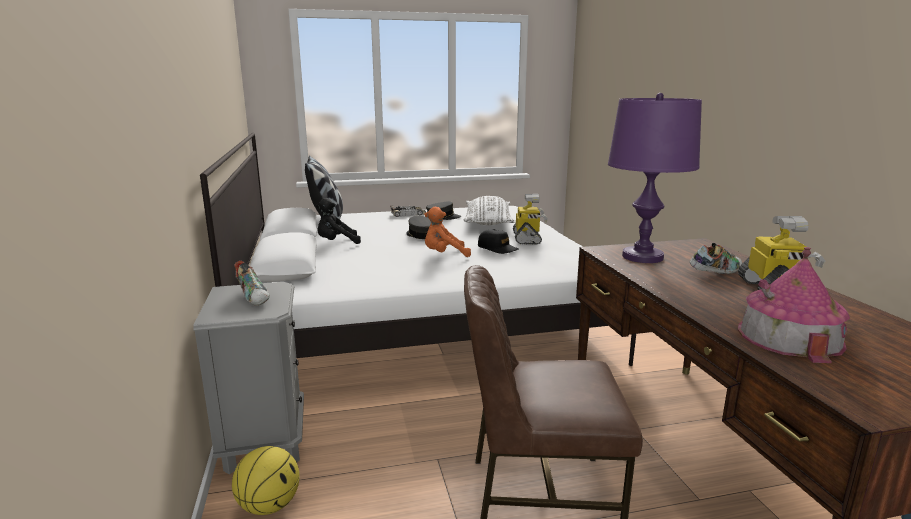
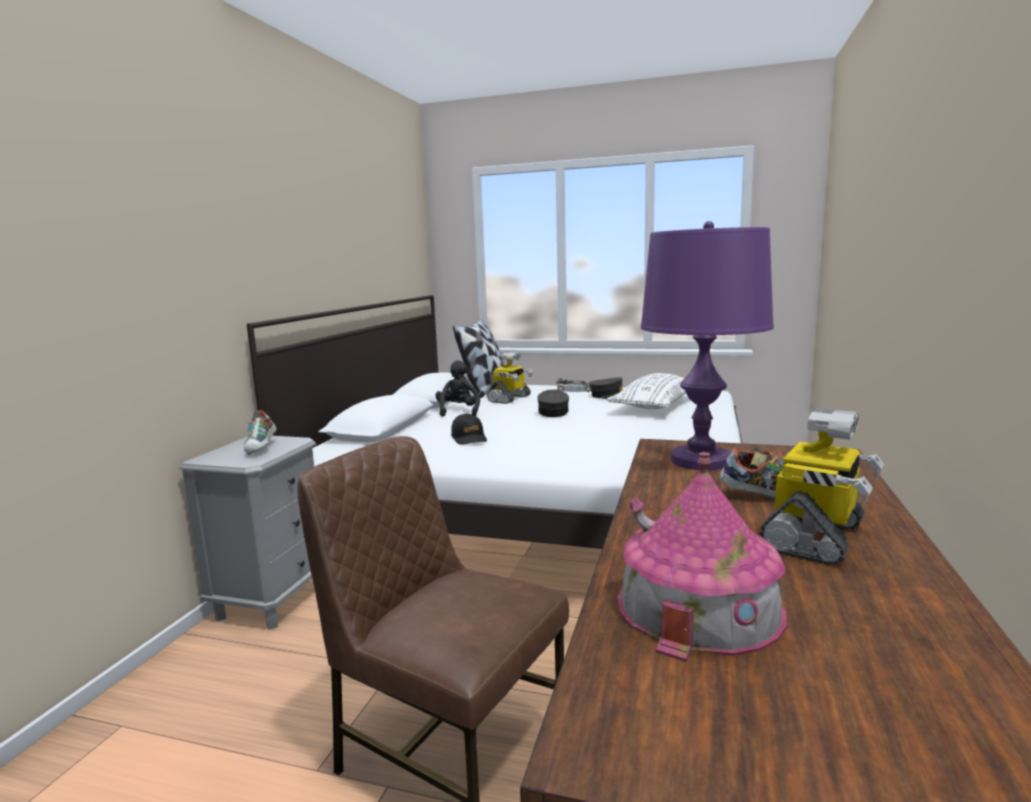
camera: 30 degrees right, 5 degrees down
(270, 505) = (211, 661): basketball -> none
(336, 243) = (458, 412): black plush toy -> black plush toy turned 75 degrees clockwise
(444, 255) = (543, 436): orange plush toy -> none
(497, 248) = (612, 436): black cap -> black cap (469, 438)
(527, 239) = (670, 429): toy robot -> toy robot (510, 399)

